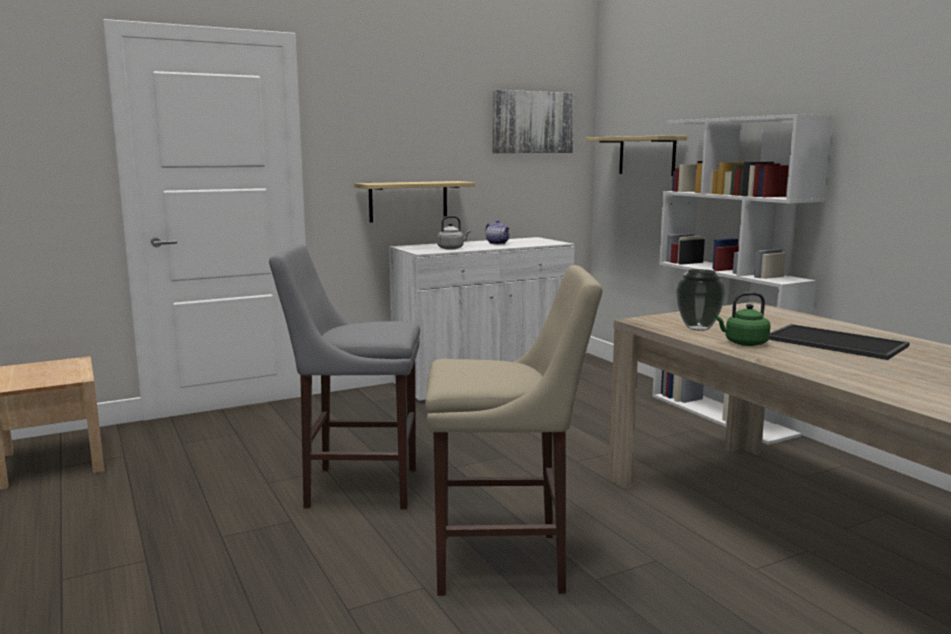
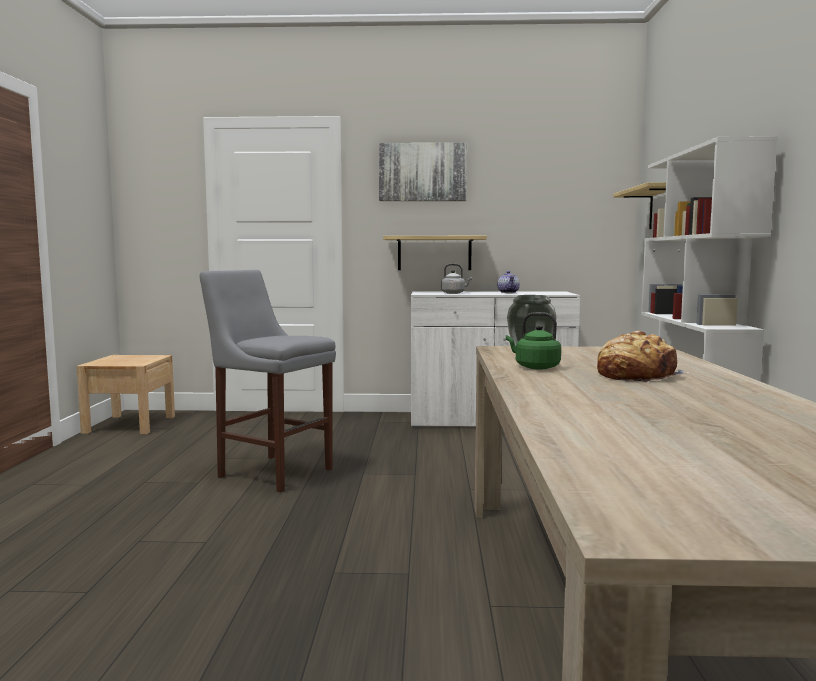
camera: 30 degrees right, 5 degrees down
(507, 563) = (288, 543): beige stool -> none
(532, 122) = (564, 182): picture -> picture (422, 172)
(833, 342) = (636, 375): tray -> bread

